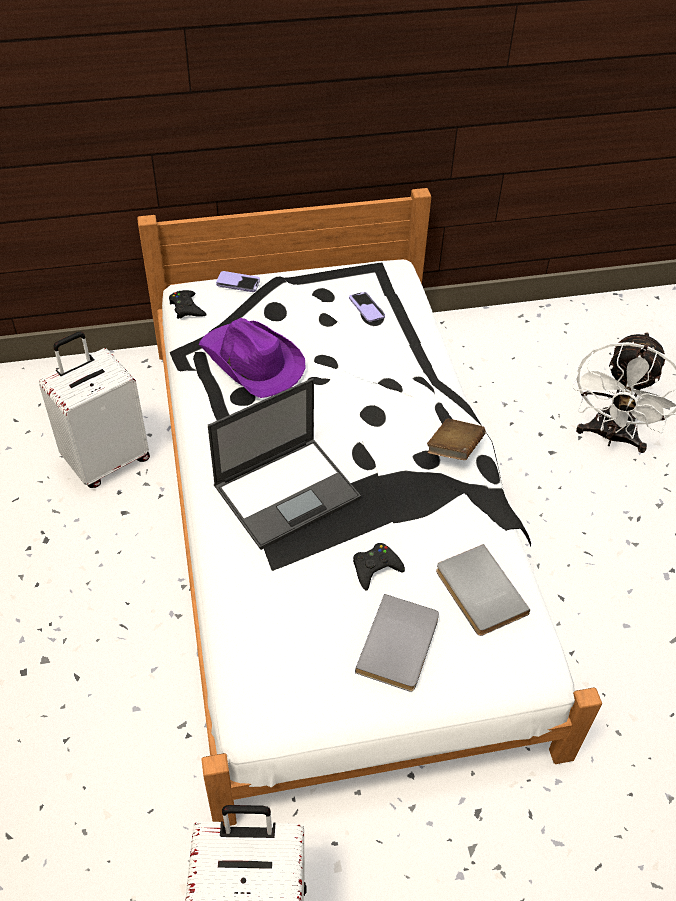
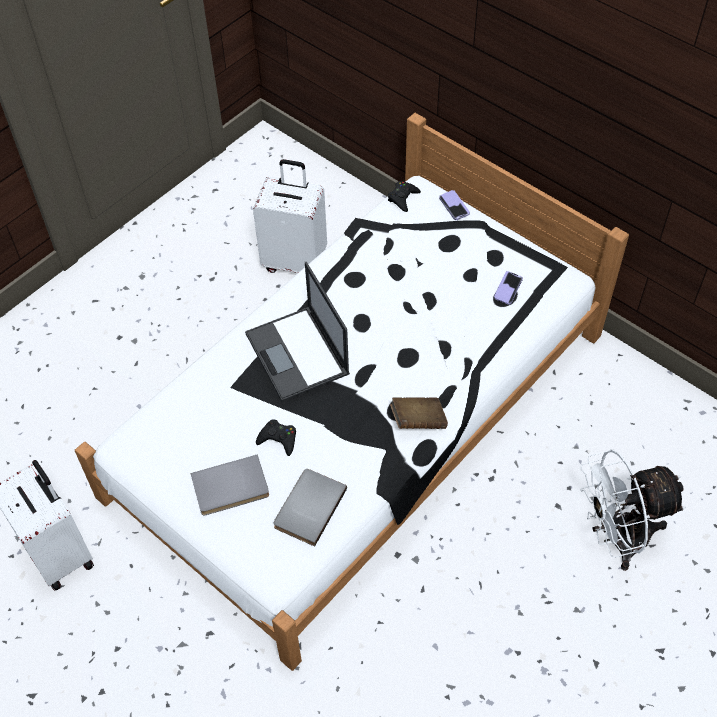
camera: 55 degrees right, 5 degrees up
(252, 362) = (387, 262): purple hat -> none
(288, 491) = (298, 355): laptop -> laptop turned 45 degrees clockwise

